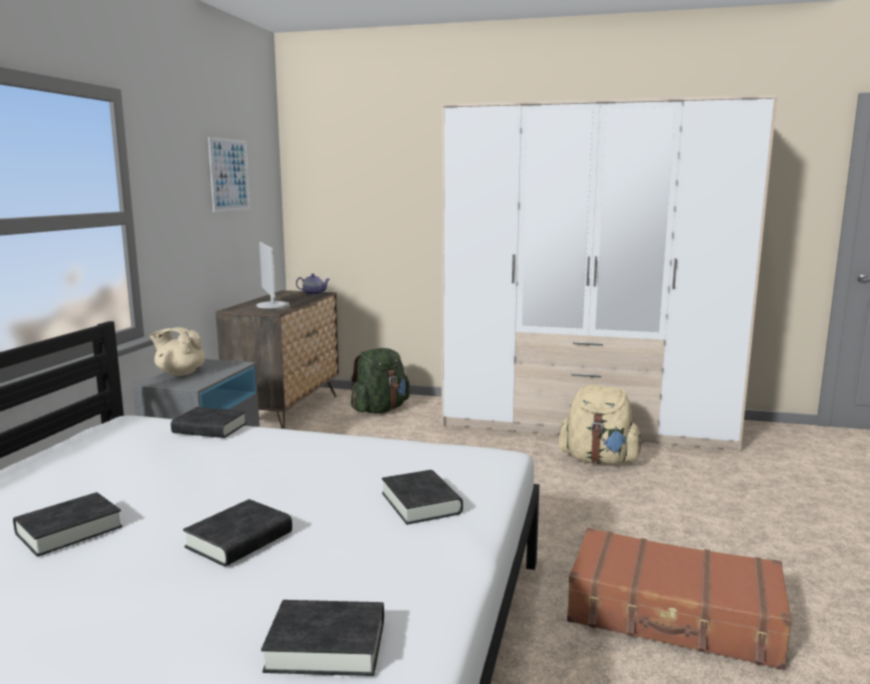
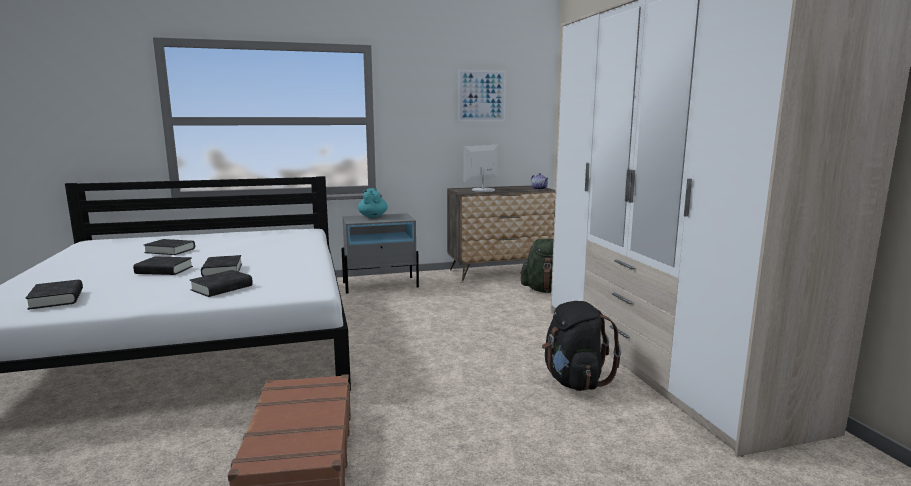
camera: 60 degrees right, 0 degrees up
(180, 373) = (372, 216): beige teapot -> turquoise teapot
(209, 428) = (307, 240): black book -> black book (222, 270)
(598, 460) = (574, 381): beige backpack -> black backpack

